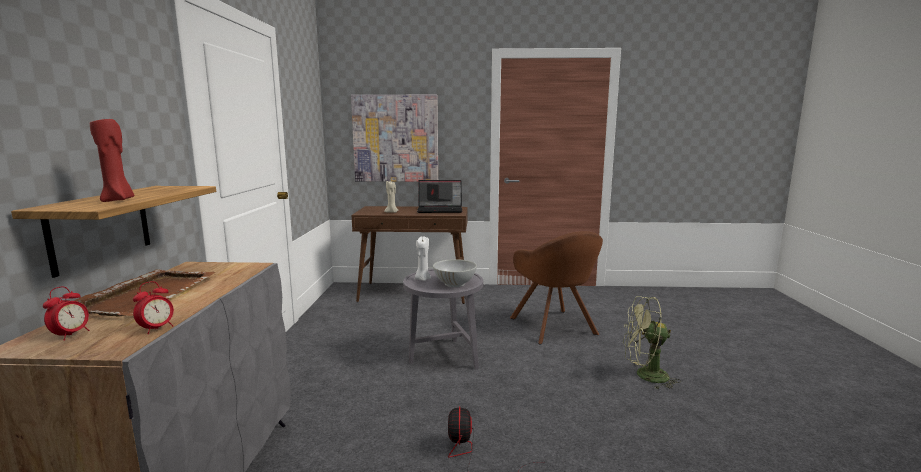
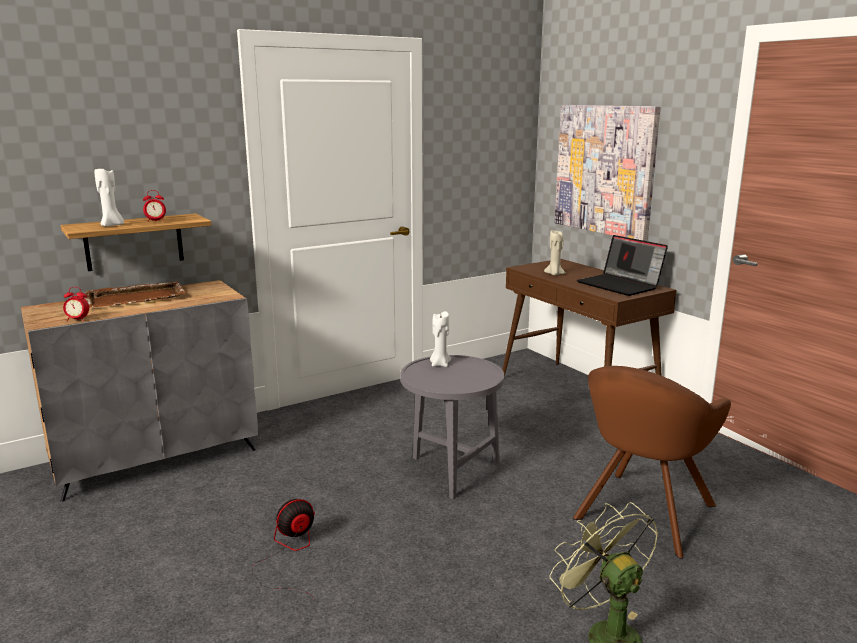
camera: 55 degrees right, 5 degrees up
(71, 335) = (58, 309): alarm clock -> alarm clock (155, 221)
(118, 200) = (112, 225): red candle -> white candle
(455, 284) = (449, 381): white bowl -> none

